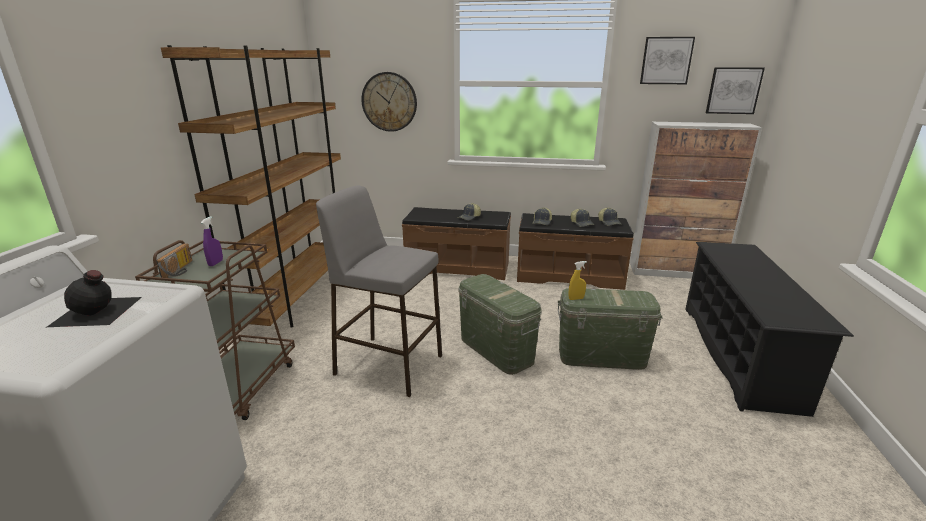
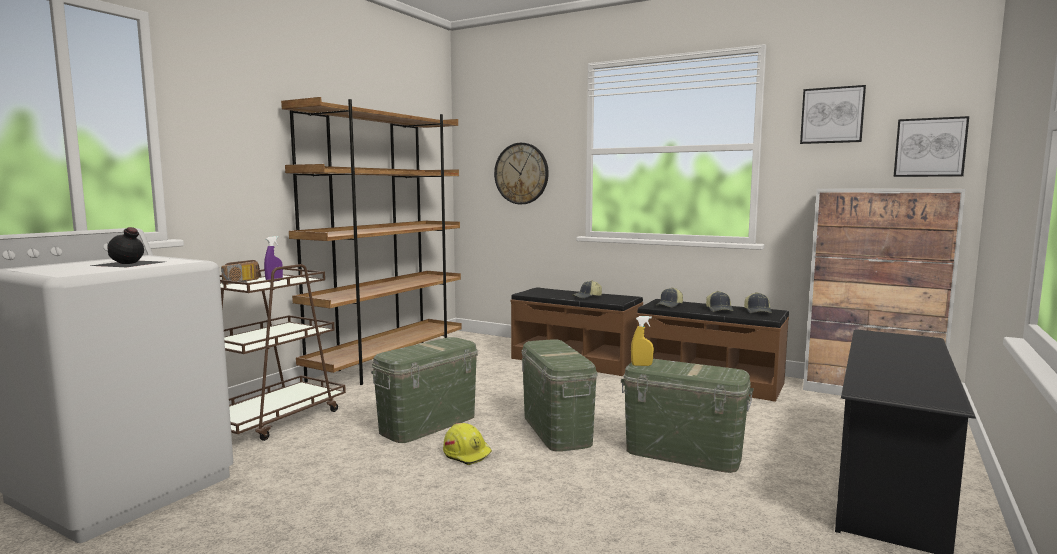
camera: 20 degrees right, 15 degrees down
(388, 364) = (428, 424): grey stool -> green storage box
(445, 393) = (467, 453): none -> yellow hard hat

